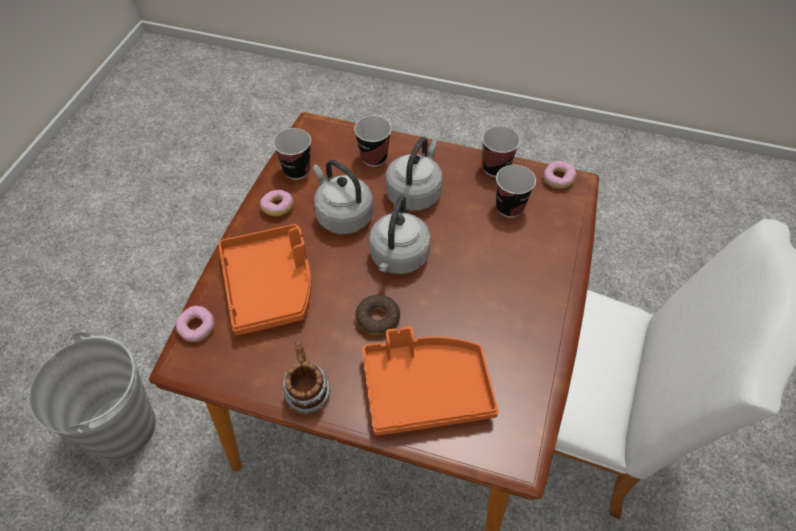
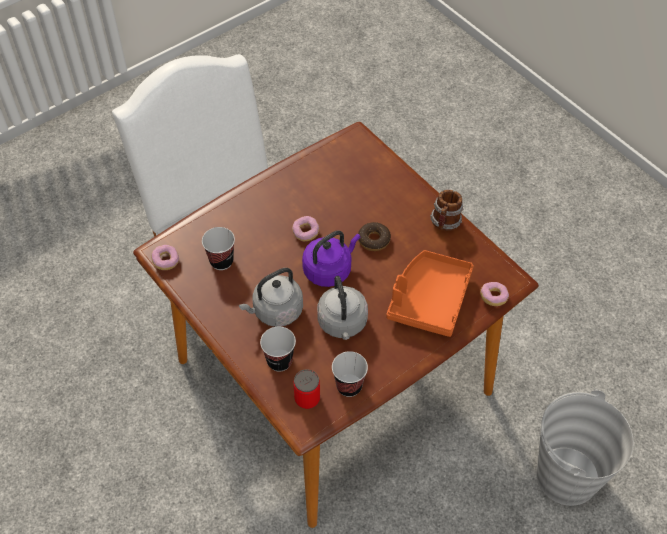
camera: 145 degrees left, 0 degrees up
(278, 208) = (386, 359): donut -> donut (305, 232)
(326, 144) = (307, 398): none -> can
(398, 258) = (329, 270): grey kettle -> purple kettle
(426, 389) = (376, 189): orange tray -> none
(496, 168) = (198, 296): cup -> none

